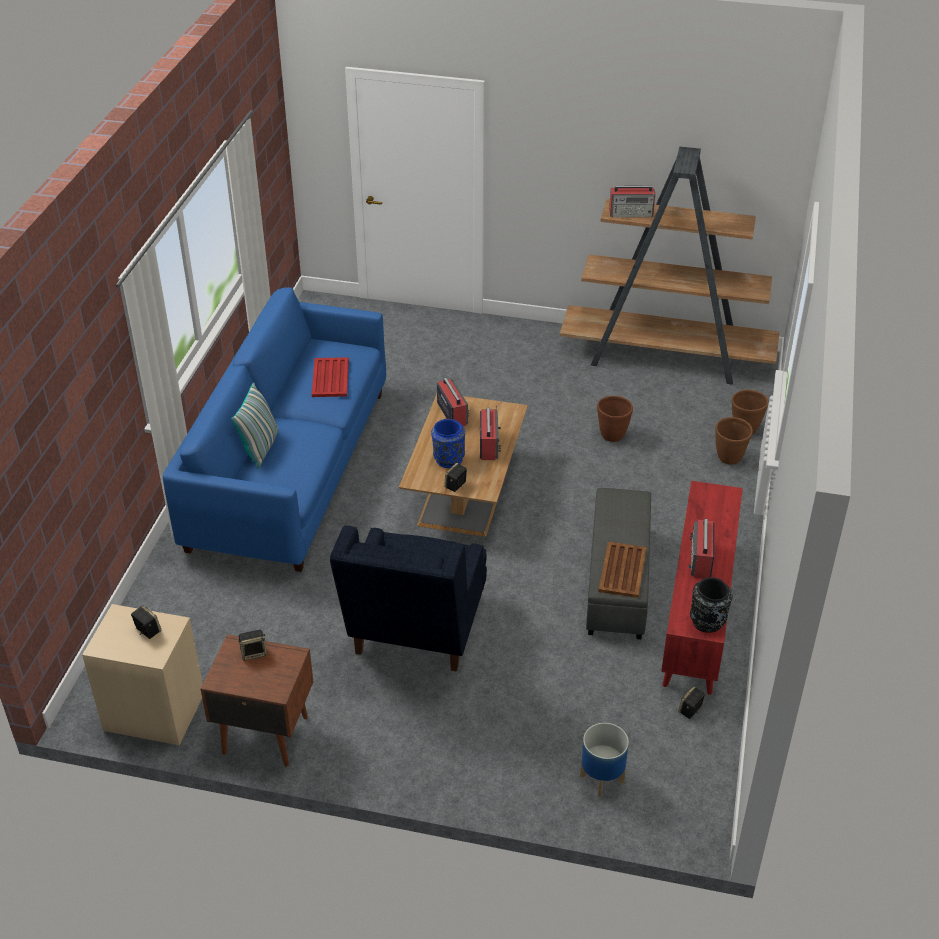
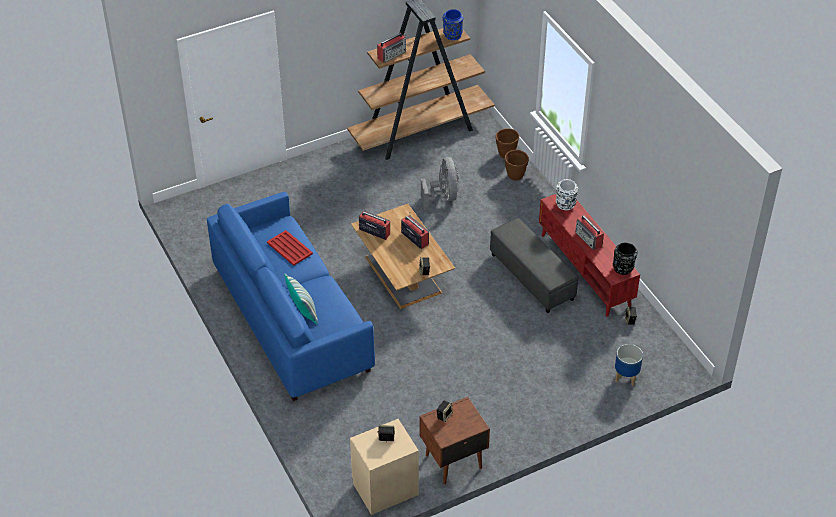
camera: 40 degrees left, 5 degrees up
(416, 633) = (466, 365): blue armchair -> none
(448, 459) = (403, 259): blue vase -> blue vase (452, 35)
(612, 435) = (443, 197): brown planter -> grey fan
(623, 570) = (550, 267): brown tray -> none
(717, 504) = (565, 205): none -> white vase

